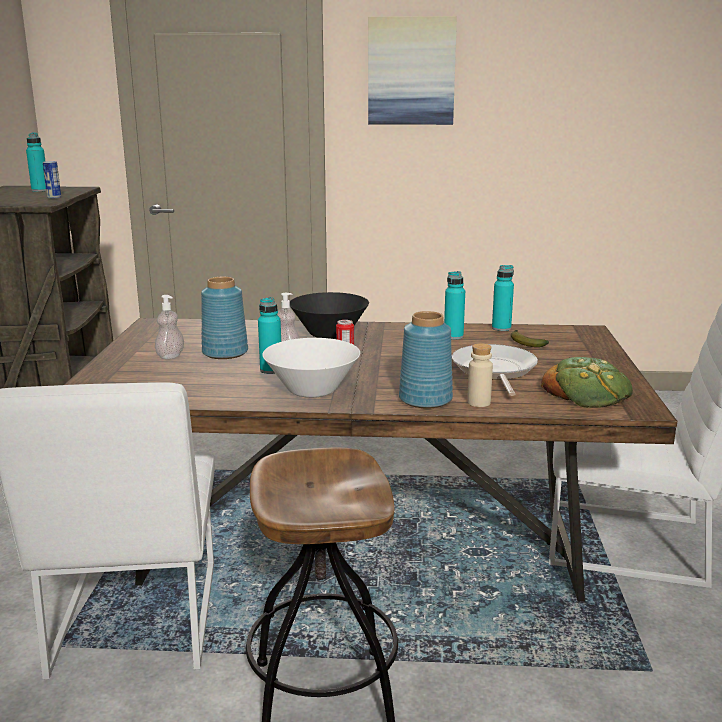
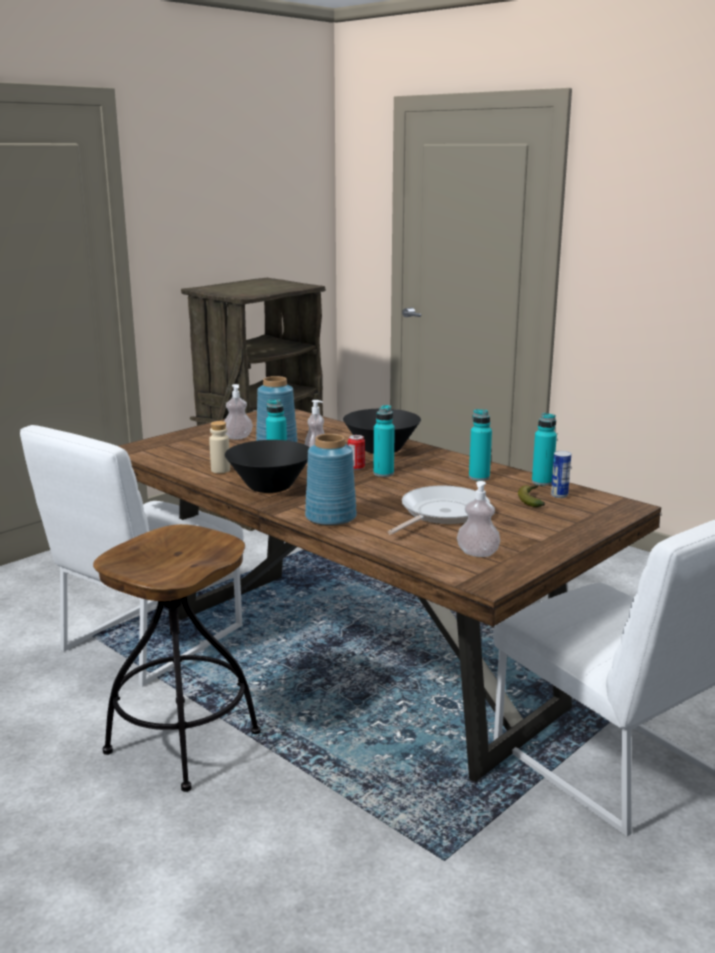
camera: 40 degrees right, 0 degrees up
(40, 190) = (273, 284): turquoise bottle -> turquoise bottle (383, 473)
(54, 197) = (264, 292): can -> can (559, 495)
(312, 390) = (270, 487): white bowl -> black bowl
(411, 71) = (651, 188): picture -> none
(478, 402) = (364, 532): beige bottle -> beige bottle (220, 470)
(587, 391) = (477, 553): bread -> soap dispenser

